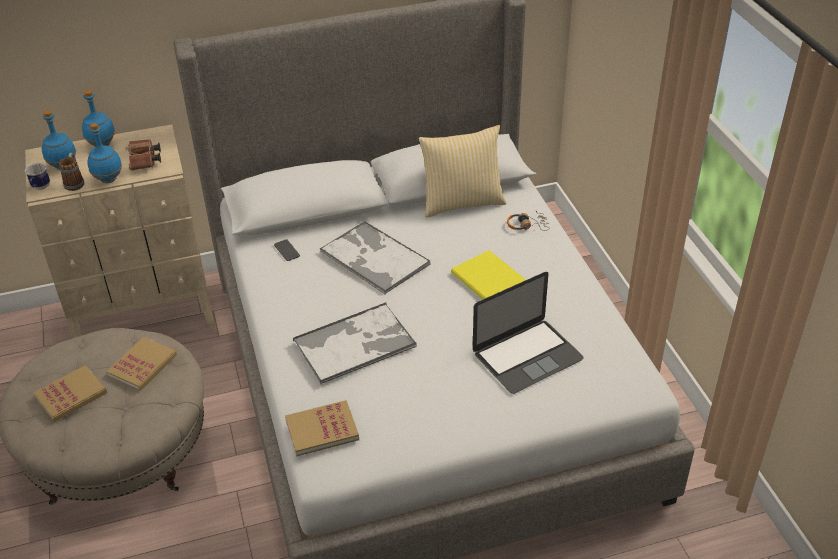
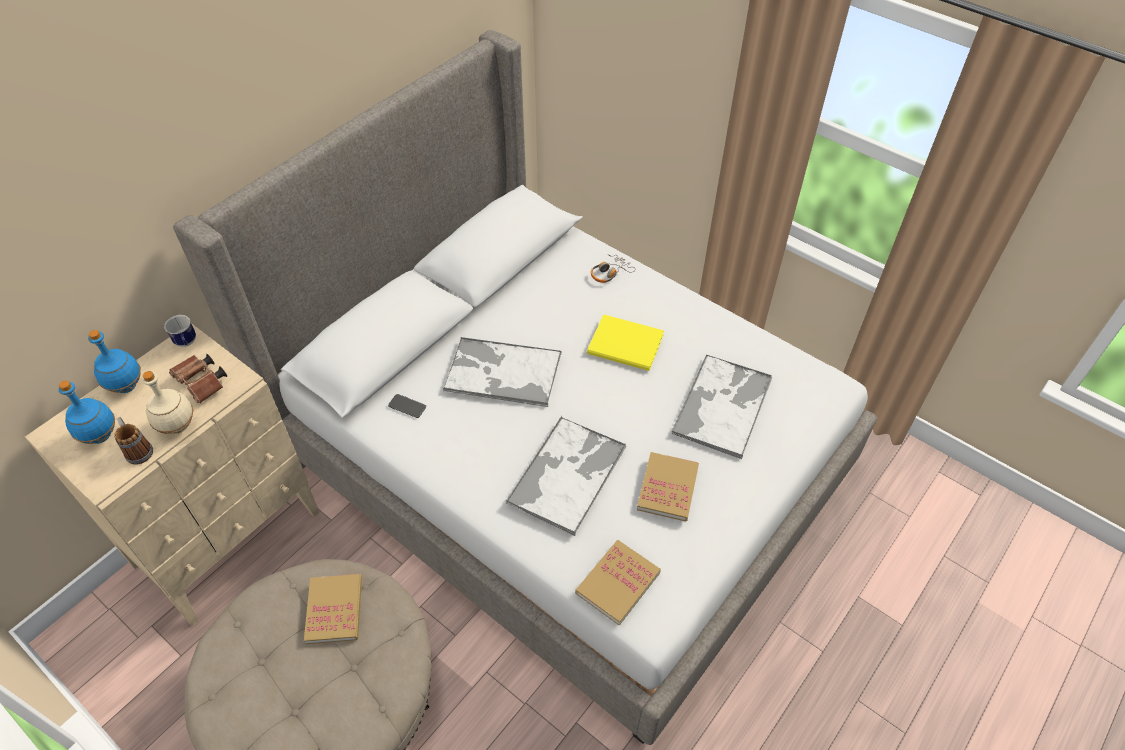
camera: 35 degrees left, 10 degrees up
(40, 188) = (97, 478): mug -> mug (187, 343)
(71, 395) = (283, 690): book -> book (668, 488)
(109, 179) = (178, 426): blue bottle -> beige bottle
(462, 202) = (531, 274): pillow -> none
(527, 356) = (722, 405): laptop -> tray

